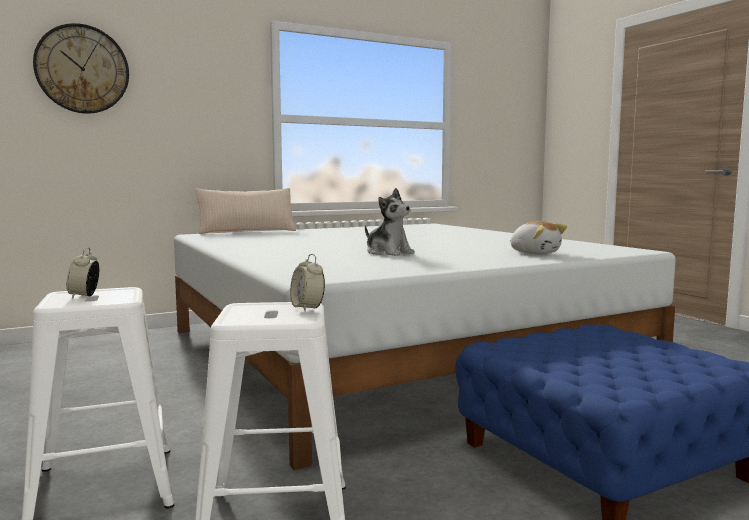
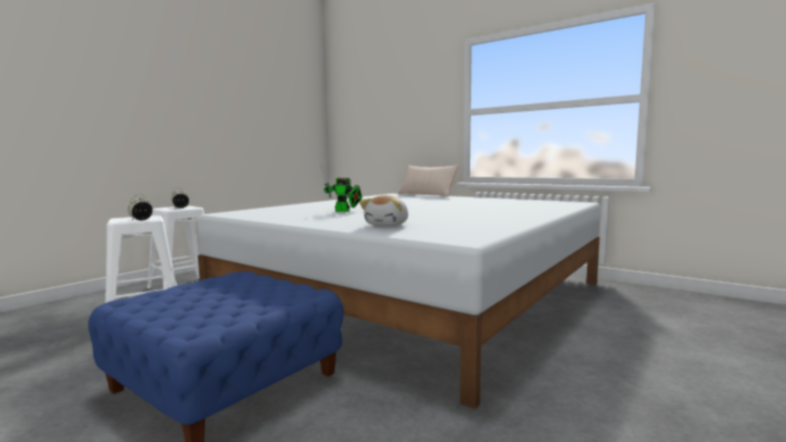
camera: 65 degrees right, 0 degrees up
(82, 69) = (366, 99): wall clock -> none
(388, 253) = (344, 211): plush toy -> toy robot

